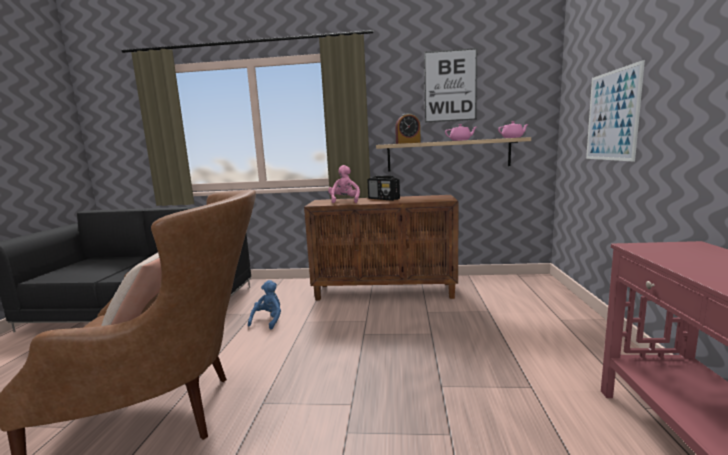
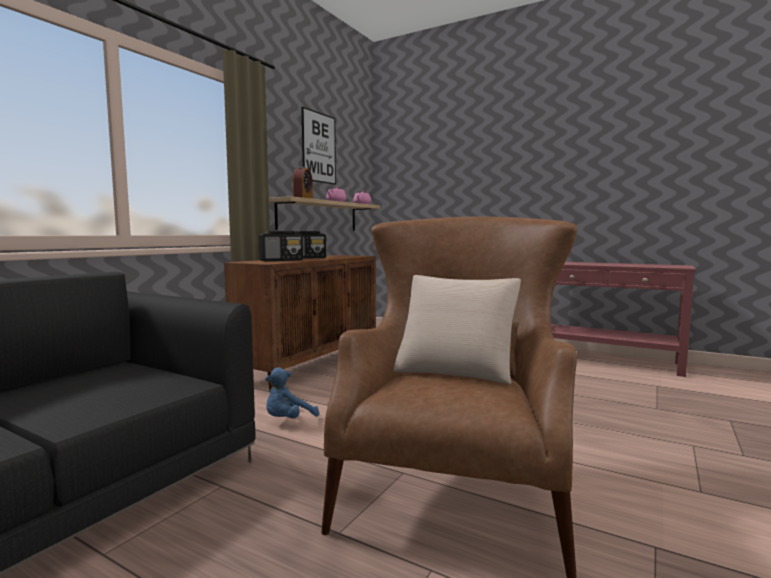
camera: 65 degrees left, 5 degrees down
(268, 320) = (288, 420): blue plush toy -> blue plush toy turned 90 degrees counterclockwise
(344, 201) = (281, 260): pink plush toy -> radio
(612, 116) = (450, 194): picture -> none

